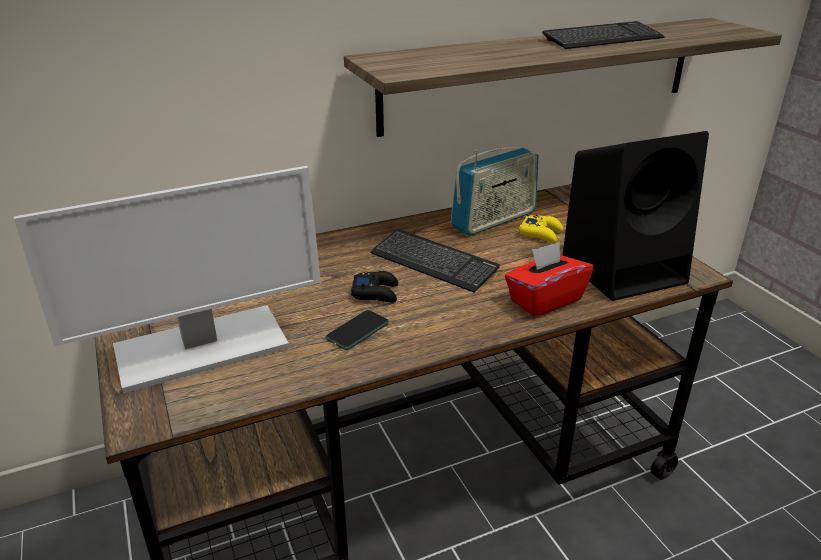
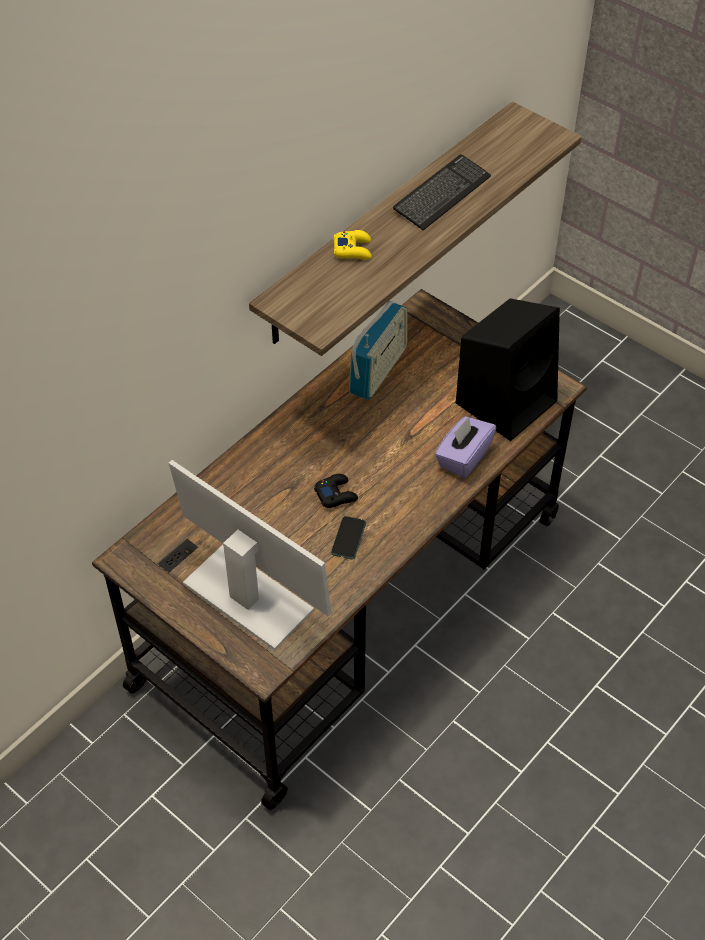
camera: 25 degrees left, 20 degrees up
(200, 349) = (249, 597): monitor -> monitor turned 90 degrees counterclockwise
(433, 262) = (359, 443): keyboard -> none
(541, 233) = (425, 375): yellow game controller -> yellow game controller (353, 249)
(544, 300) = (463, 457): red tissue box -> purple tissue box

